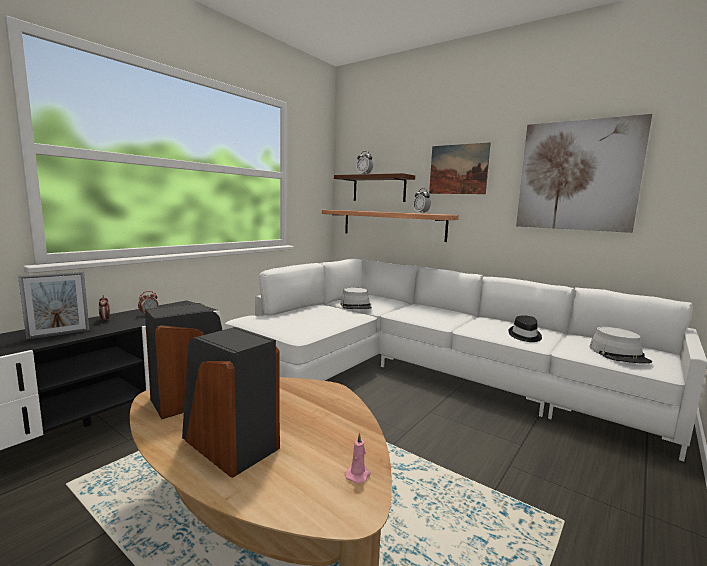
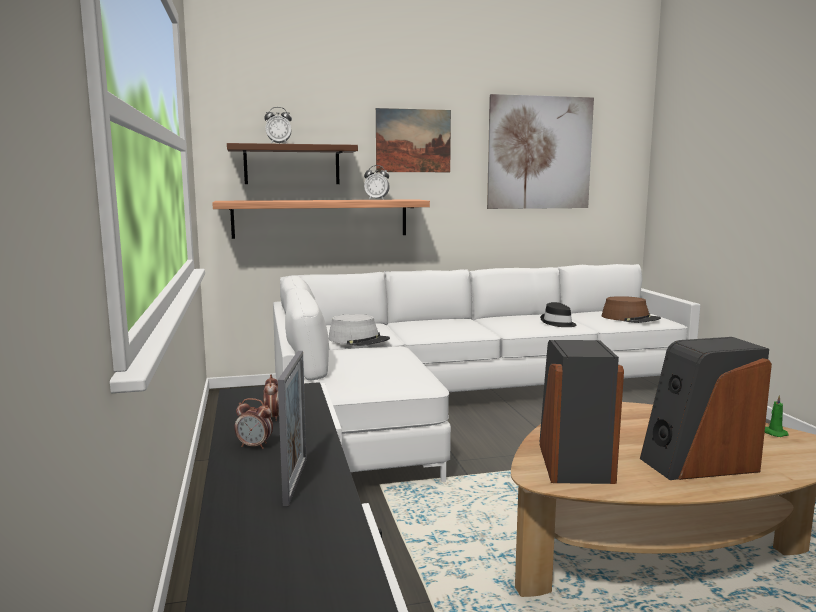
camera: 50 degrees left, 0 degrees up
(358, 474) = (773, 433): pink candle -> green candle
(619, 354) = (630, 318): grey hat -> brown hat

